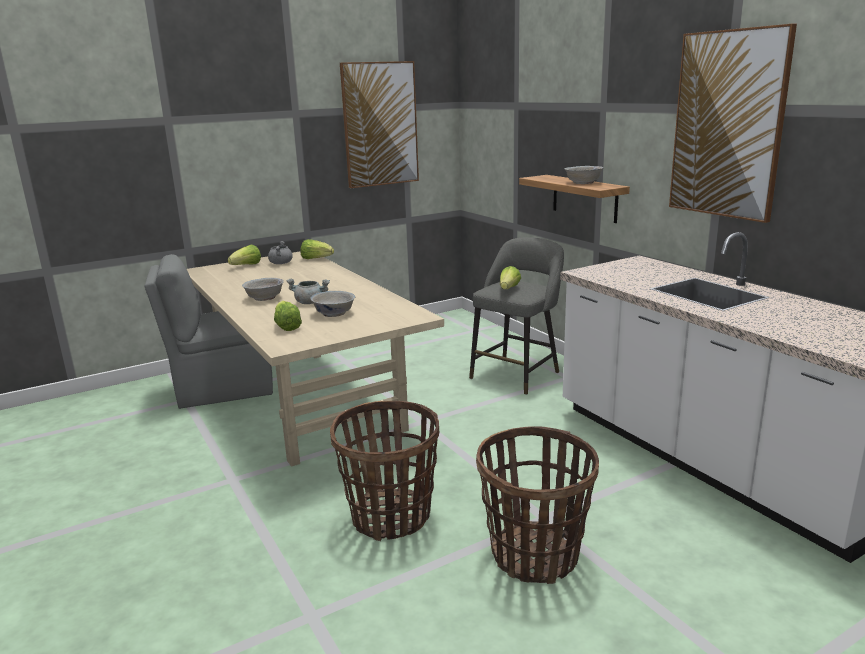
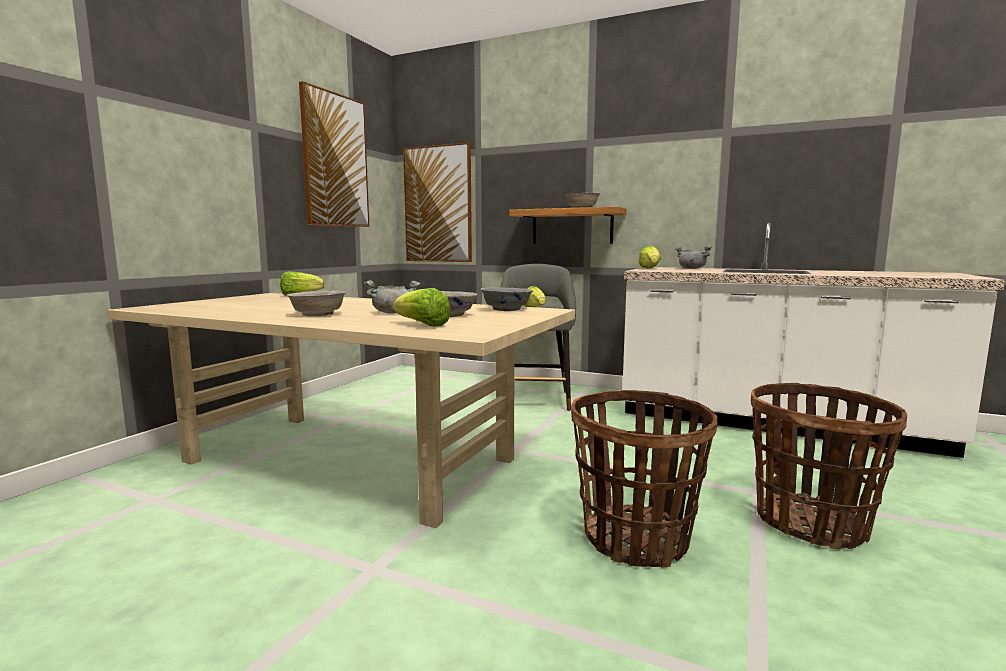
camera: 35 degrees left, 10 degrees down
(222, 388) = (201, 474): grey chair -> none
(247, 266) = (214, 302): lettuce -> lettuce (650, 268)
(280, 263) = (259, 299): grey cooking pot -> grey cooking pot (691, 268)
(391, 310) = (506, 309): none -> grey bowl
(728, 125) = (731, 144): picture -> picture (438, 204)

